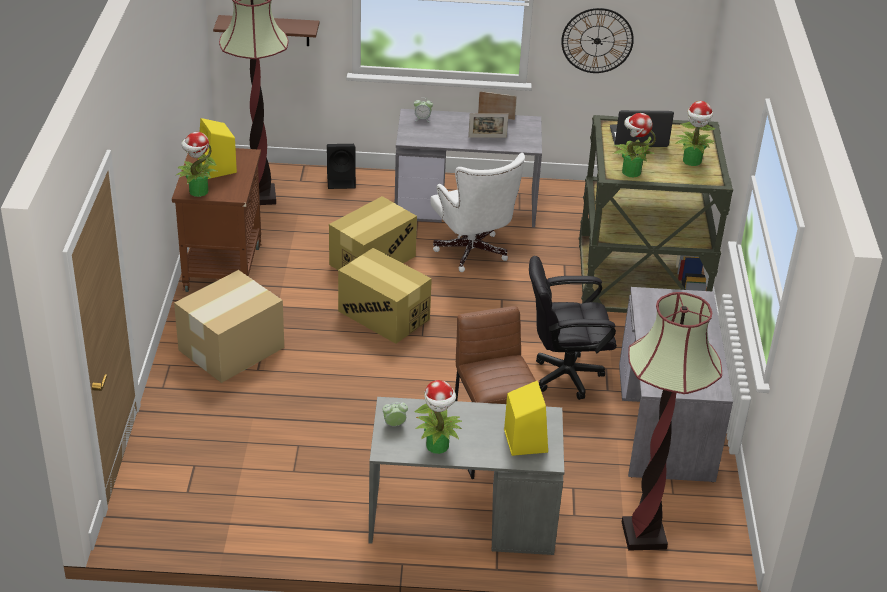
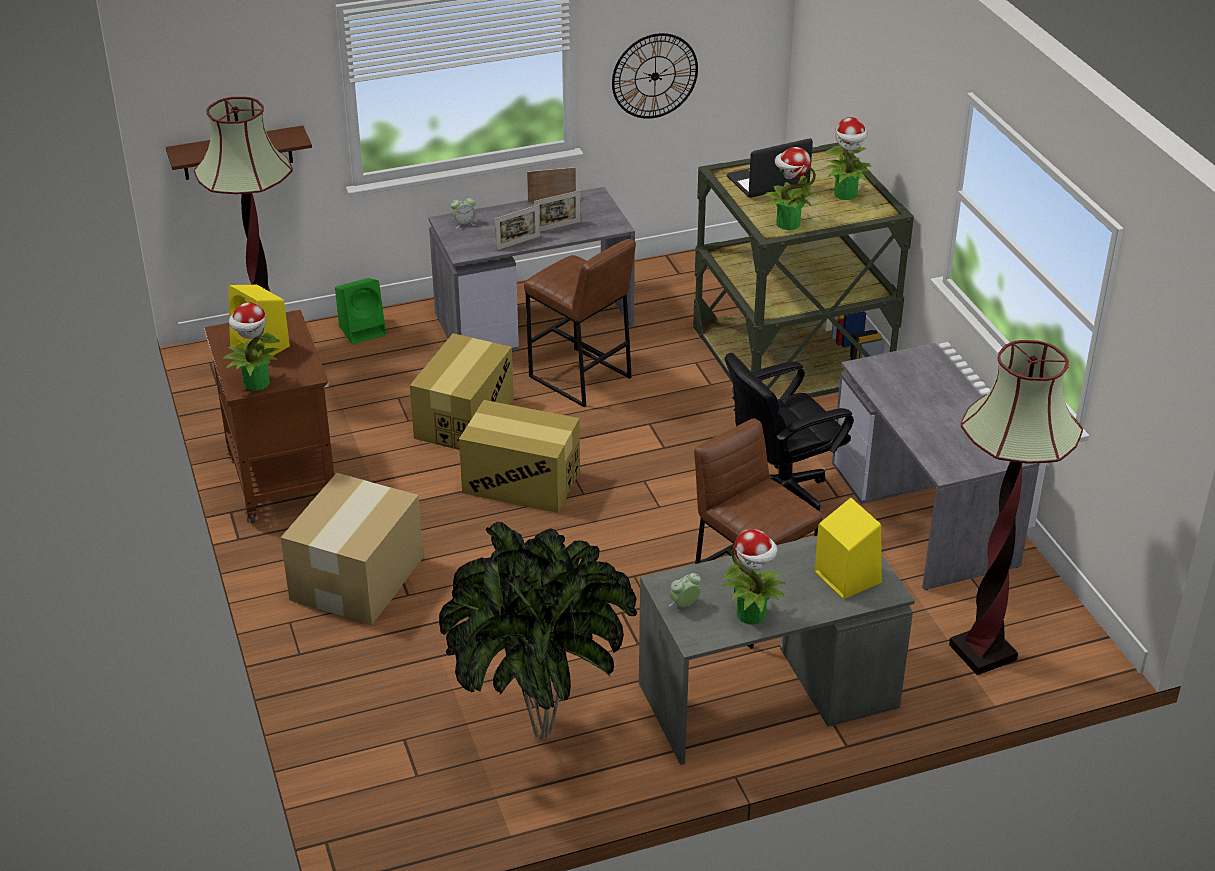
camera: 20 degrees left, 0 degrees up
(285, 491) = (539, 734): none -> potted plant
(342, 181) = (363, 330): black speaker -> green speaker
(451, 142) = (518, 243): none -> picture frame
(473, 254) = (581, 378): white office chair -> brown stool

